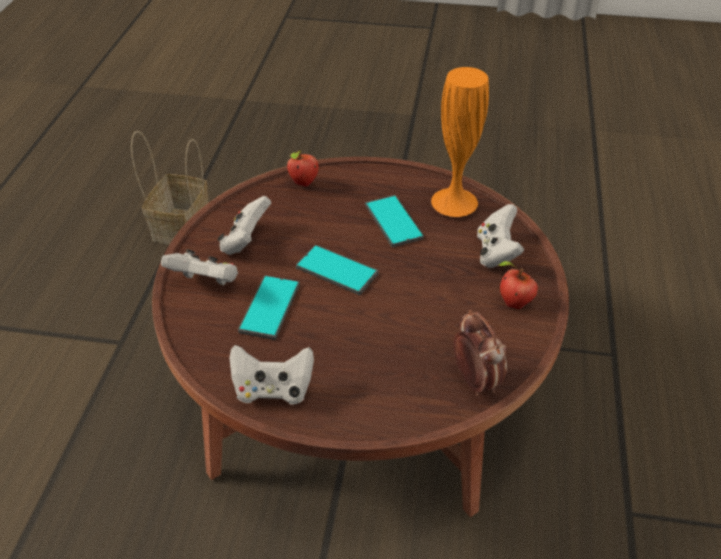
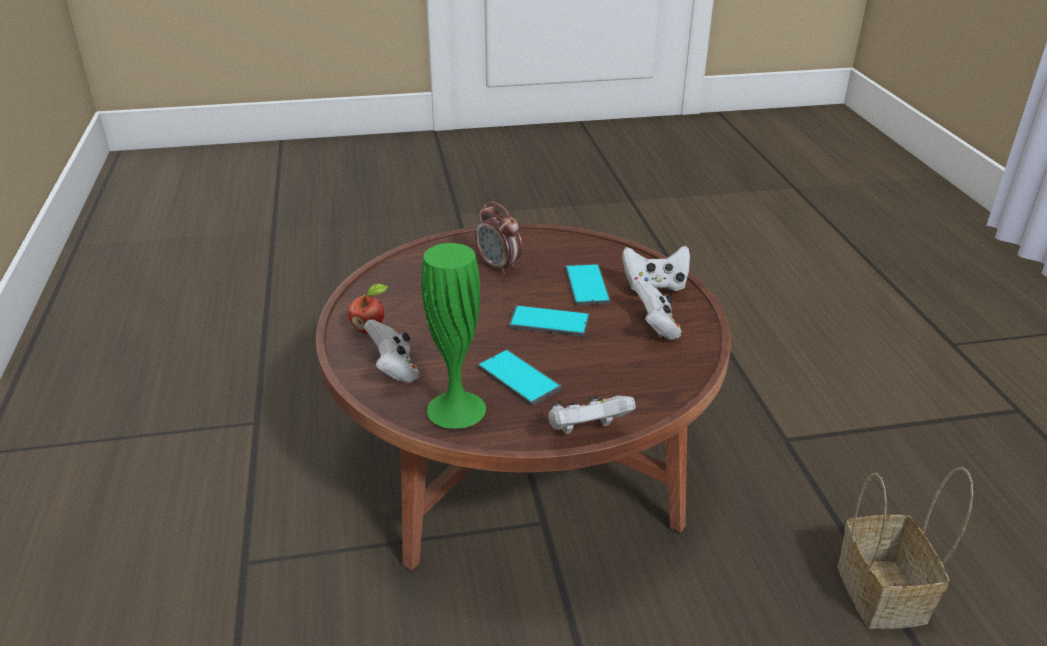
camera: 160 degrees right, 10 degrees down
(273, 389) = (542, 240): white game controller -> white game controller (586, 431)
(304, 183) = (647, 392): apple -> none
(454, 202) = (456, 409): orange vase -> green vase
(475, 380) = (394, 269): alarm clock -> alarm clock (499, 266)

